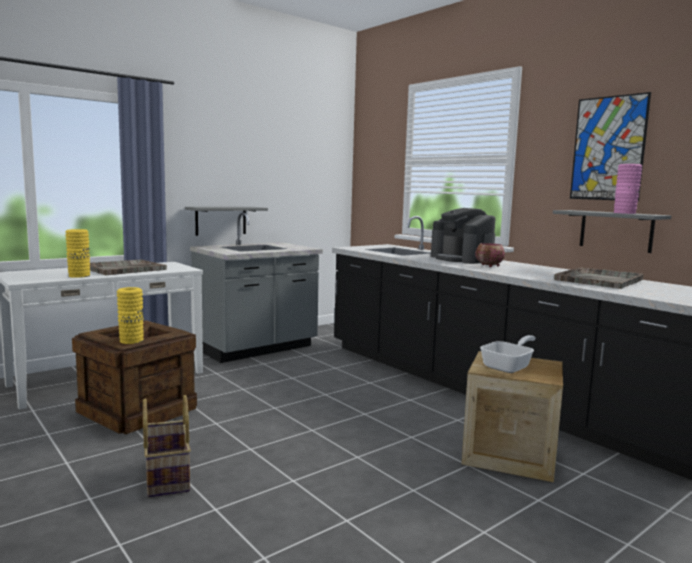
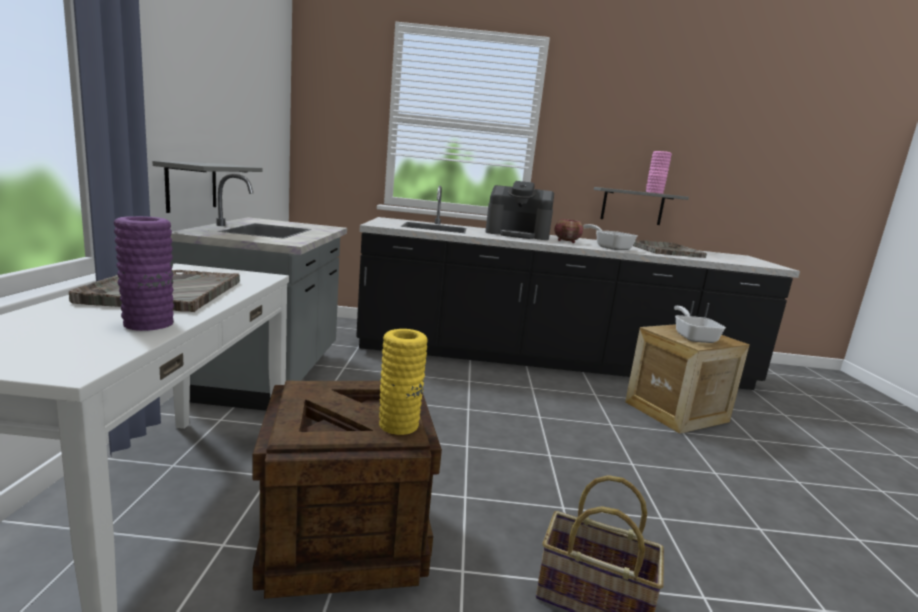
camera: 50 degrees left, 5 degrees up
(79, 276) = (148, 323): yellow vase -> purple vase
(518, 272) = (610, 247): none -> frying pan
(608, 148) = (631, 135): picture -> none

